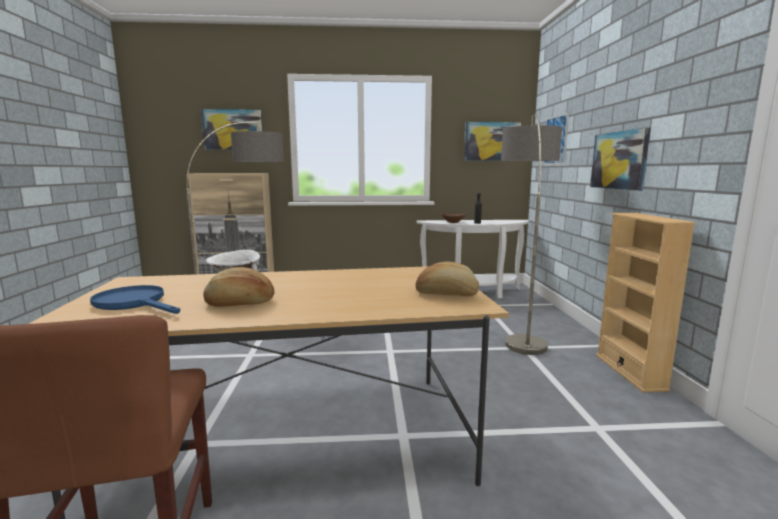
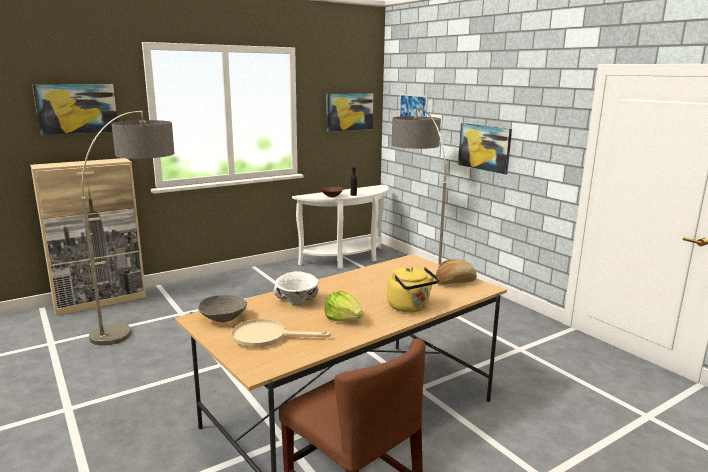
camera: 30 degrees left, 5 degrees up
(135, 303) = (267, 337): blue frying pan -> beige frying pan
(145, 284) = (224, 319): none -> grey bowl
(240, 303) = (343, 318): bread -> lettuce
(335, 307) = (410, 307): none -> yellow kettle
(629, 372) = (509, 306): beige bookcase -> none

